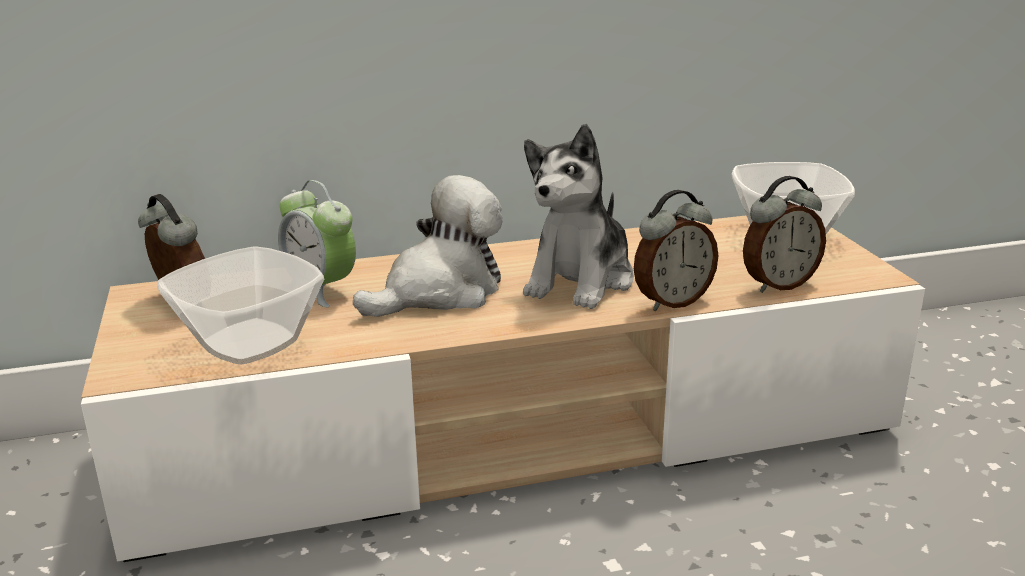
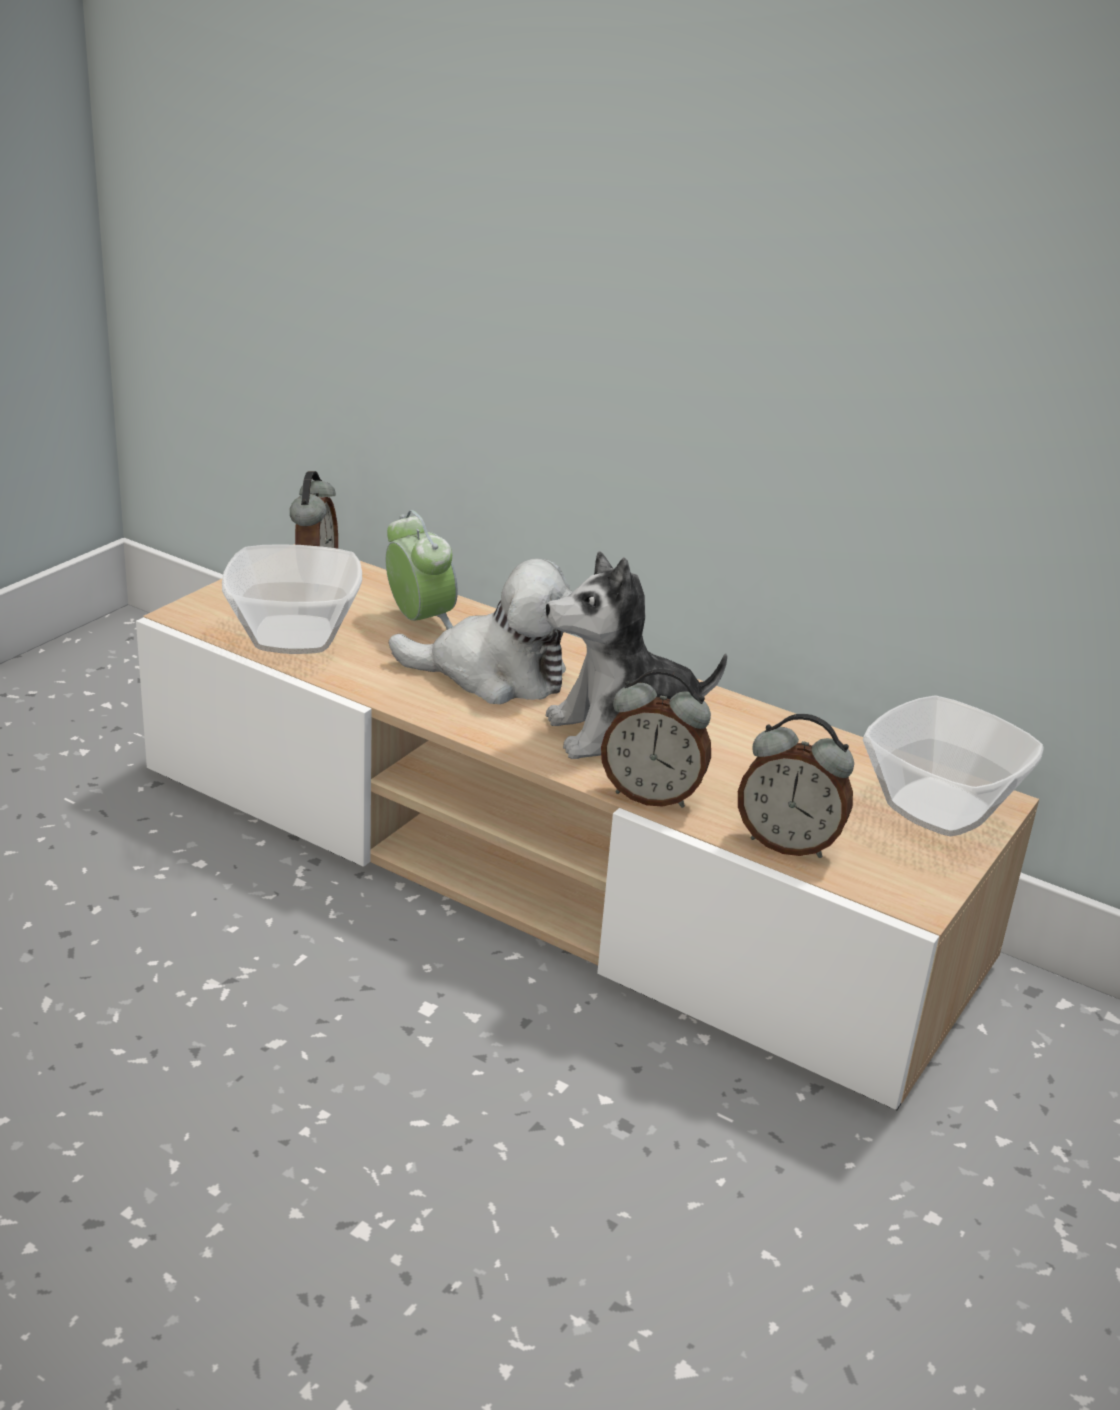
camera: 45 degrees right, 5 degrees up
(321, 289) = (420, 622): alarm clock -> alarm clock turned 150 degrees clockwise

